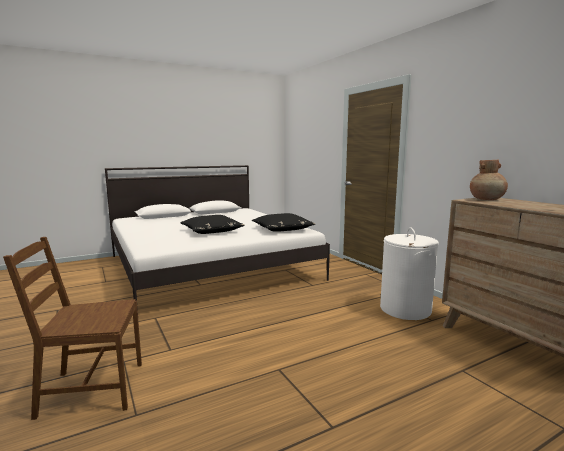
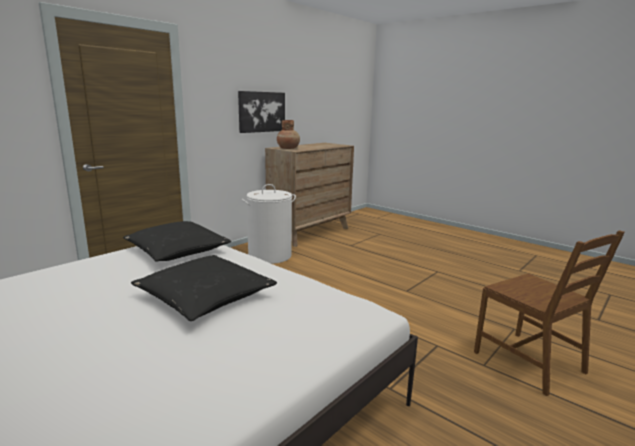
camera: 110 degrees left, 5 degrees up
(494, 149) = (261, 112): none -> picture

